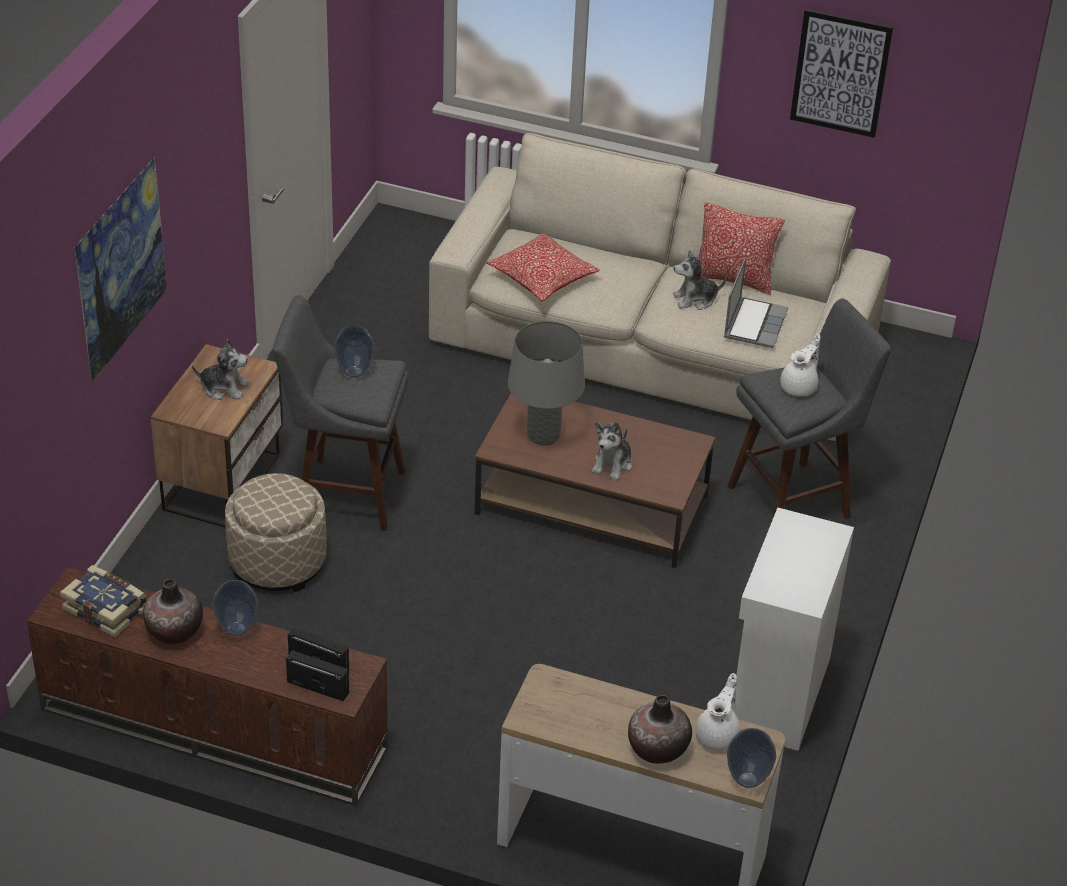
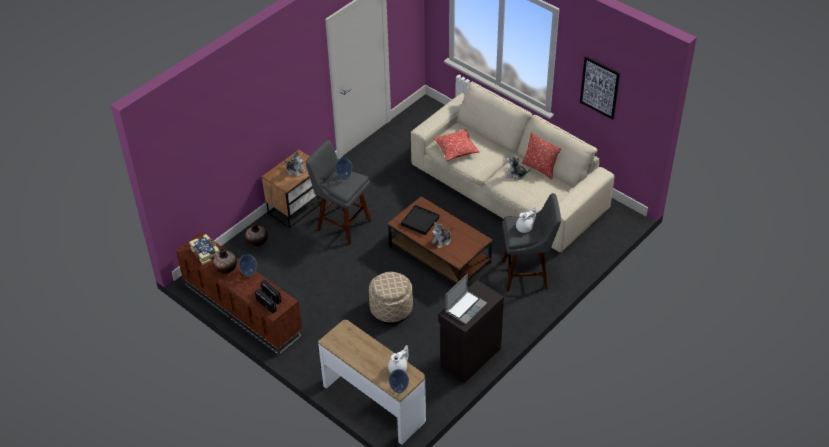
camera: 25 degrees right, 5 degrees up
(126, 302) = (248, 131): picture -> none
(277, 562) = (300, 247): beige ottoman -> beige ottoman (391, 309)
(543, 436) = (420, 221): grey table lamp -> black tray
(657, 748) = (371, 367): vase -> vase (257, 241)
(754, 323) = (535, 192): laptop -> laptop (465, 307)
(777, 694) = (469, 357): white cabinet -> black cabinet

